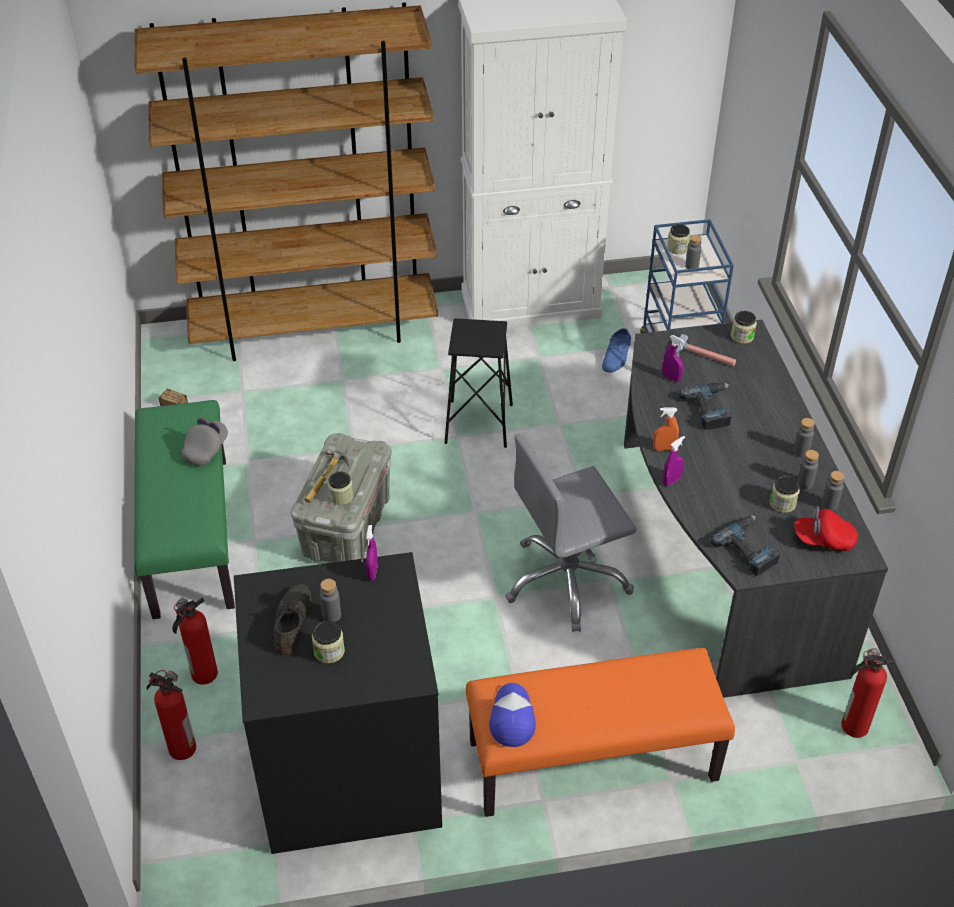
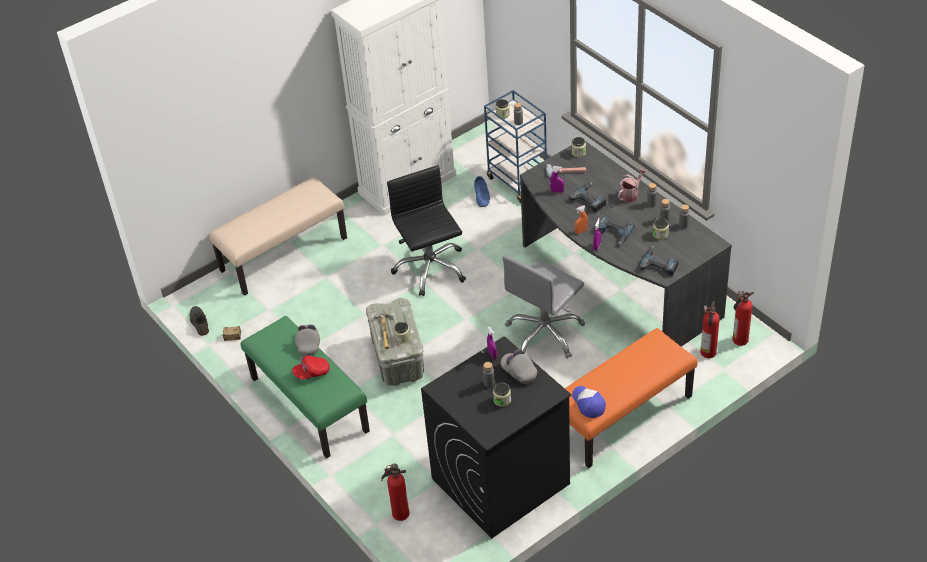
camera: 25 degrees left, 0 degrees up
(203, 675) = (380, 473): fire extinguisher -> fire extinguisher (708, 353)
(292, 621) = (471, 395): grey shoe -> grey shoe (199, 322)
(315, 329) = (283, 254): brown bookcase -> beige bench
(388, 619) = (519, 372): none -> grey cap
(479, 424) = (430, 268): black stool -> black office chair
(710, 472) = (613, 233): none -> power drill
(778, 425) = (631, 194): none -> watering can
(823, 540) = (692, 244): red cap -> red cap (311, 373)

